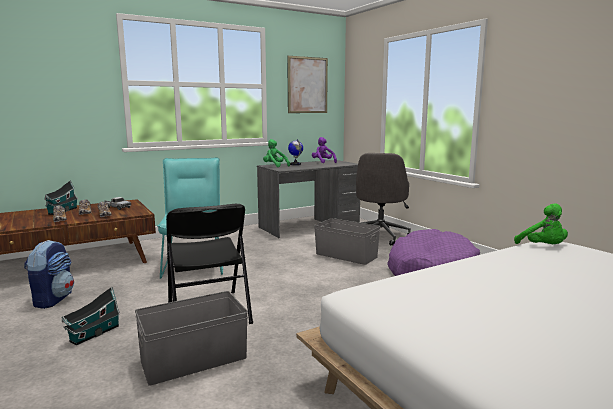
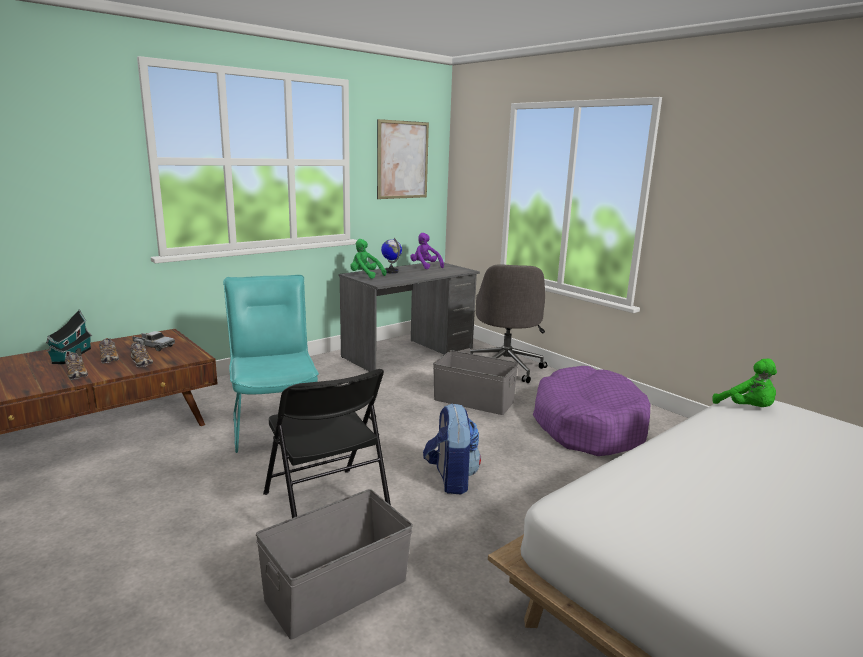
camera: 10 degrees left, 5 degrees up
(53, 299) = (89, 499): backpack -> backpack (451, 479)
(93, 334) = (175, 558): toy house -> none

